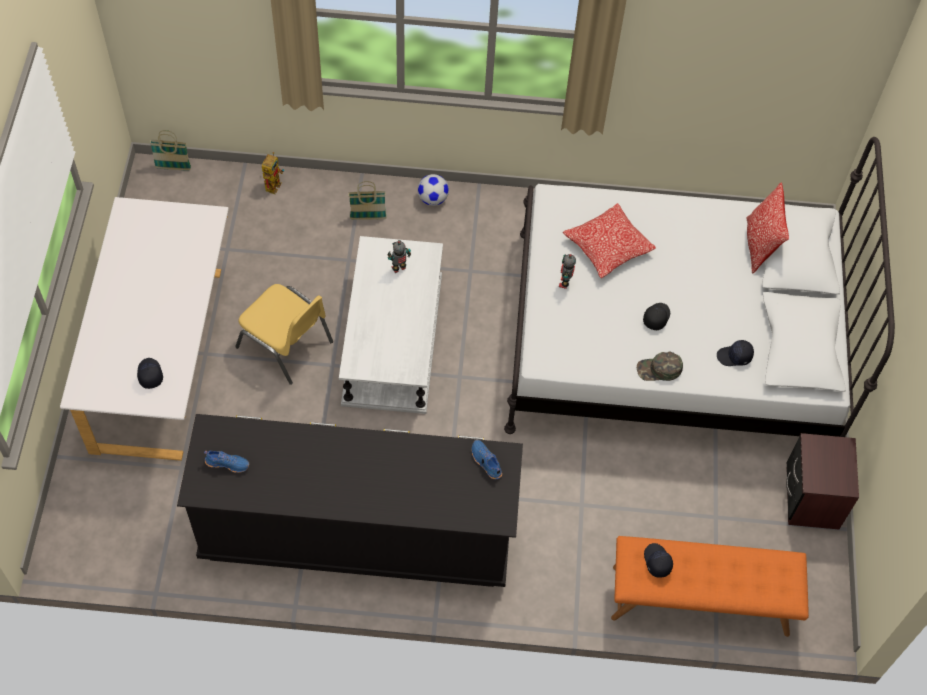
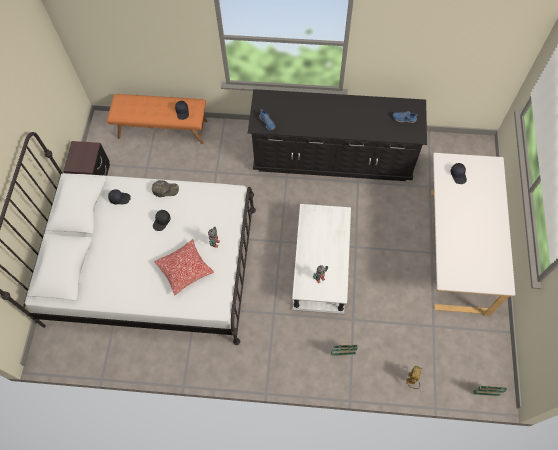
camera: 175 degrees left, 5 degrees up
(286, 345) = (384, 259): yellow chair -> none
(433, 199) = (299, 370): football -> none
(759, 246) = (85, 273): pillow -> none

